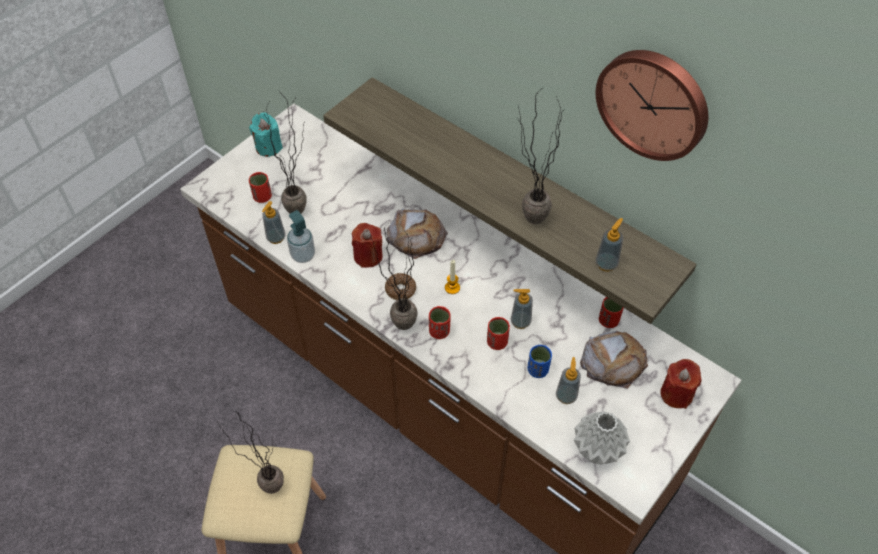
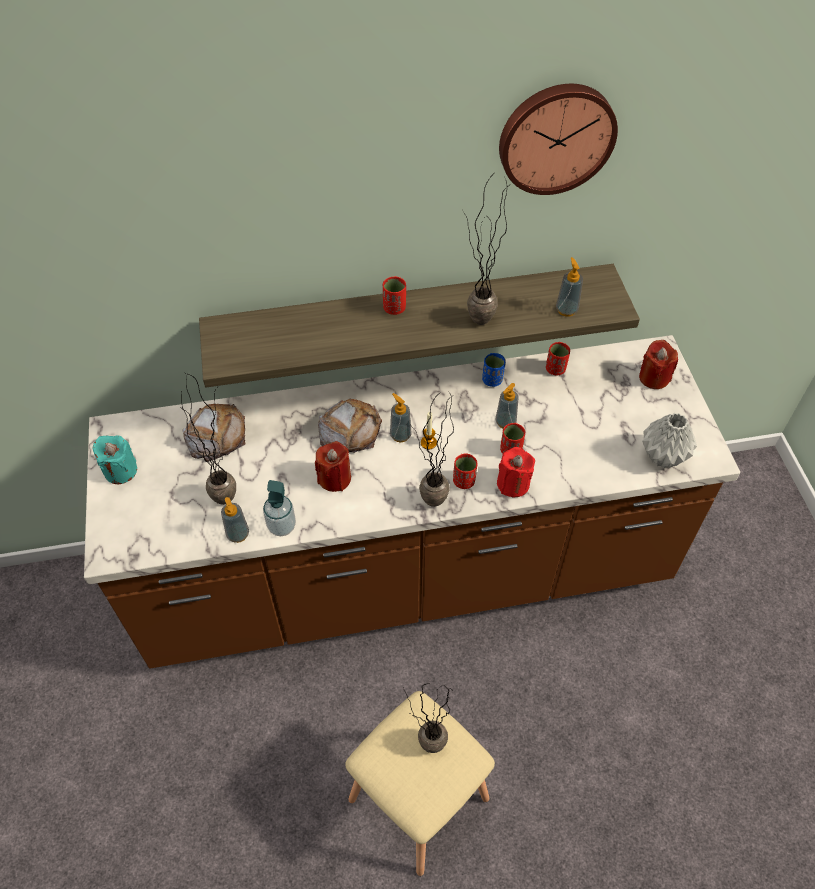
camera: 50 degrees left, 0 degrees up
(262, 197) = (177, 514): red cup -> red cup (394, 308)
(400, 290) = (395, 479): donut -> none
(467, 363) = (513, 484): none -> red candle
(537, 370) = (560, 443): blue cup -> blue cup (492, 380)
(566, 396) = (599, 442): soap dispenser -> soap dispenser (400, 435)
(613, 361) = (594, 392): bread -> bread (216, 435)

